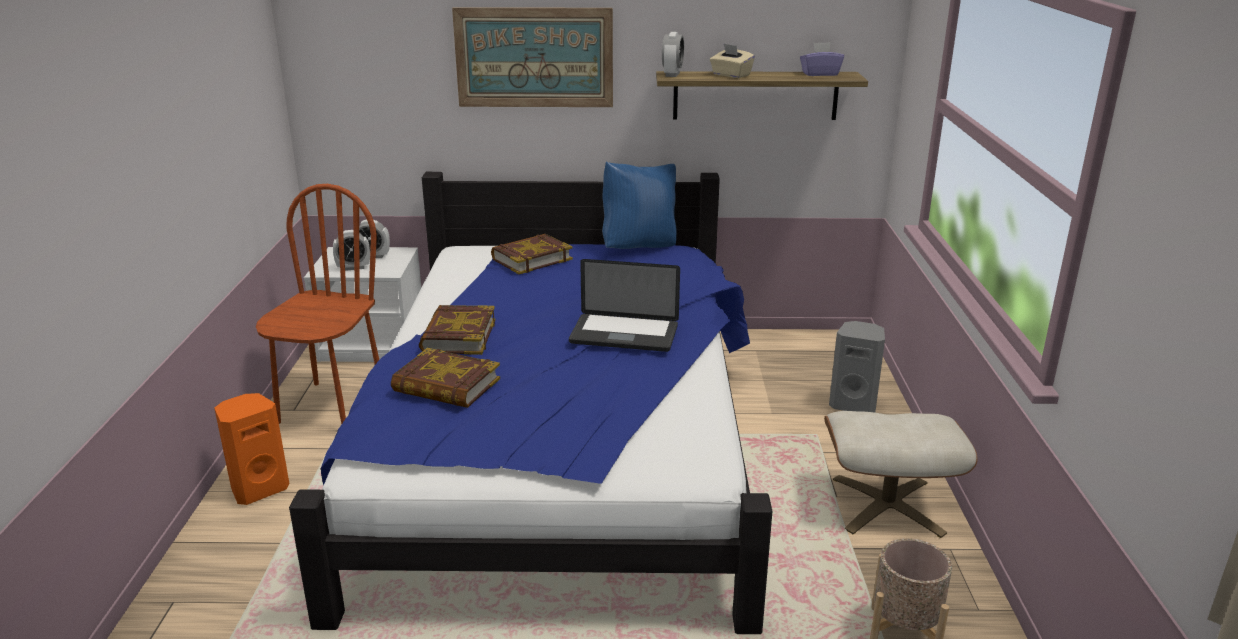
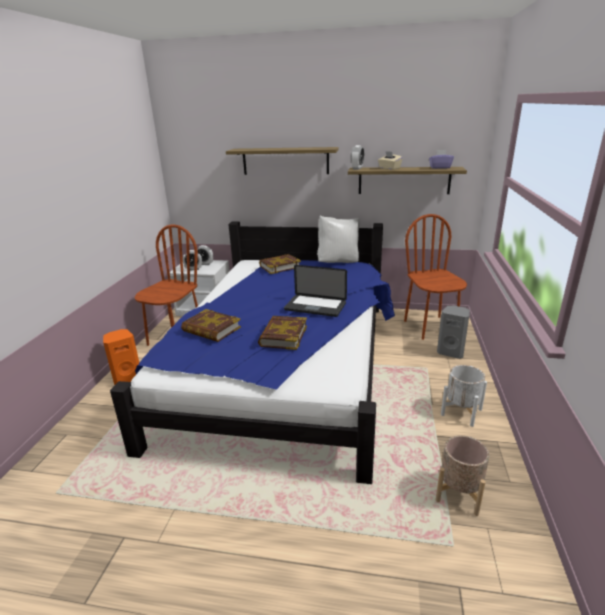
camera: 10 degrees right, 0 degrees up
(458, 336) = (227, 304): book -> book (283, 336)
(534, 57) = (285, 161): picture -> shelf
(639, 247) = (338, 262): blue pillow -> white pillow
(810, 361) = (430, 327): none -> brown chair
(887, 506) = (461, 412): beige ottoman -> white planter

